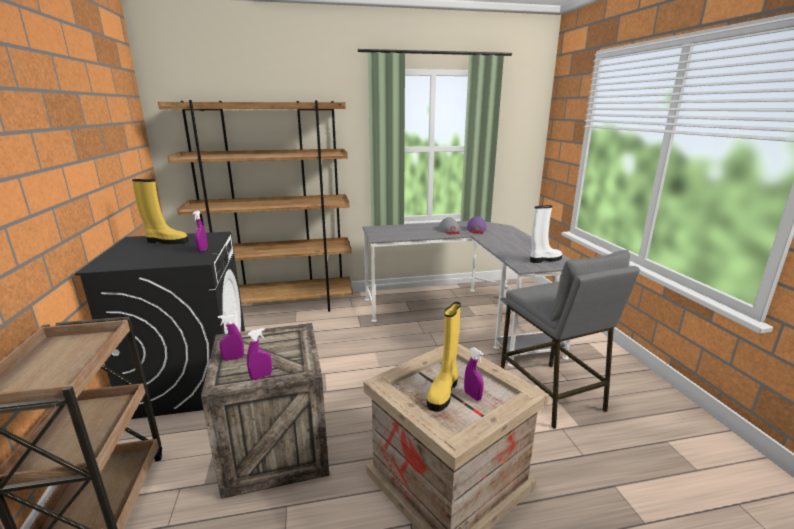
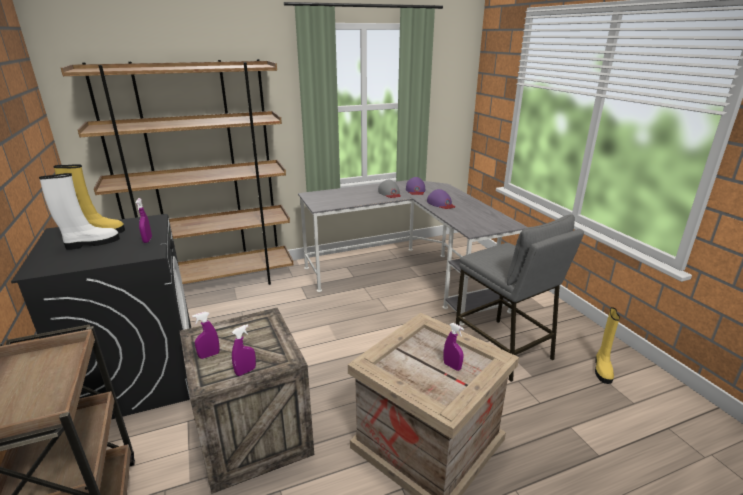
camera: 10 degrees left, 5 degrees up
(443, 392) = (425, 365): yellow boot -> yellow boot (602, 369)
(498, 242) = (441, 203): none -> purple cap
(544, 260) = (489, 221): white boot -> white boot (91, 243)

